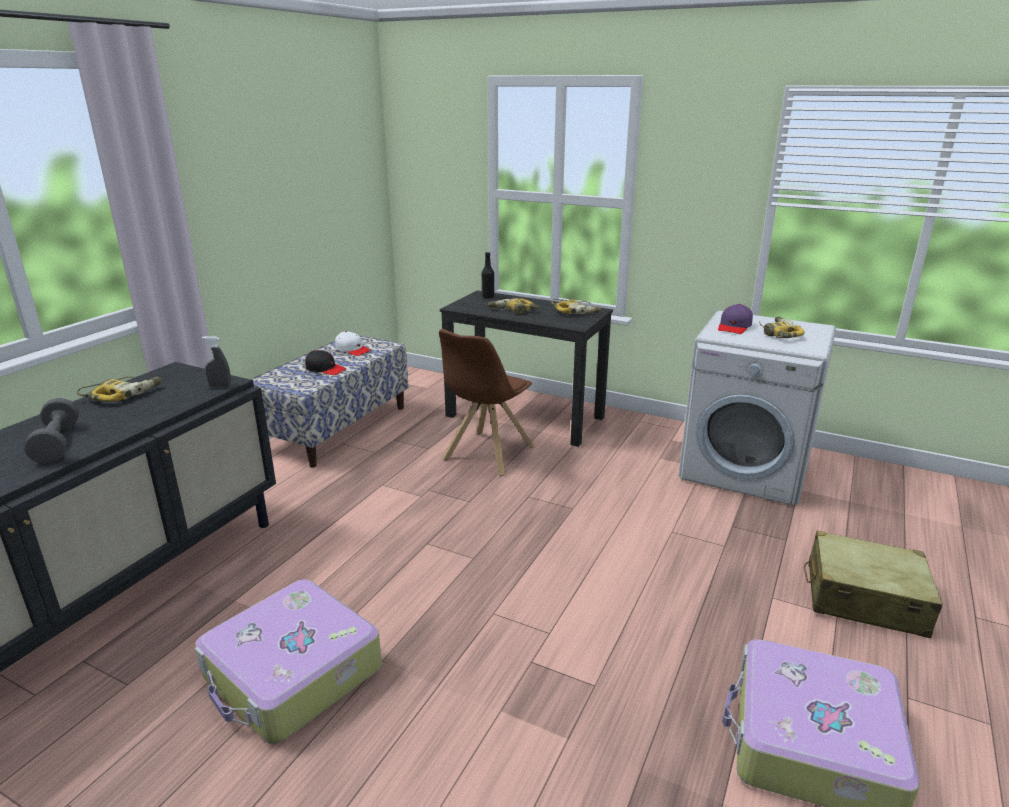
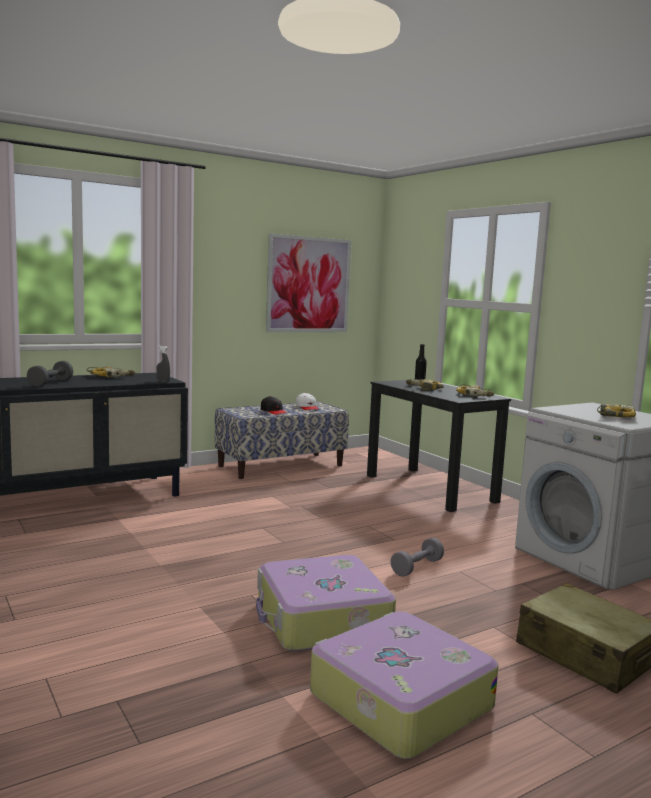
camera: 30 degrees right, 15 degrees down
(292, 674) = (106, 555): suitcase -> suitcase (321, 620)
(316, 185) = (309, 285): none -> picture
(487, 454) = (369, 499): brown chair -> none
(633, 542) = (417, 567): none -> grey dumbbell
(734, 327) = (581, 408): purple cap -> none

